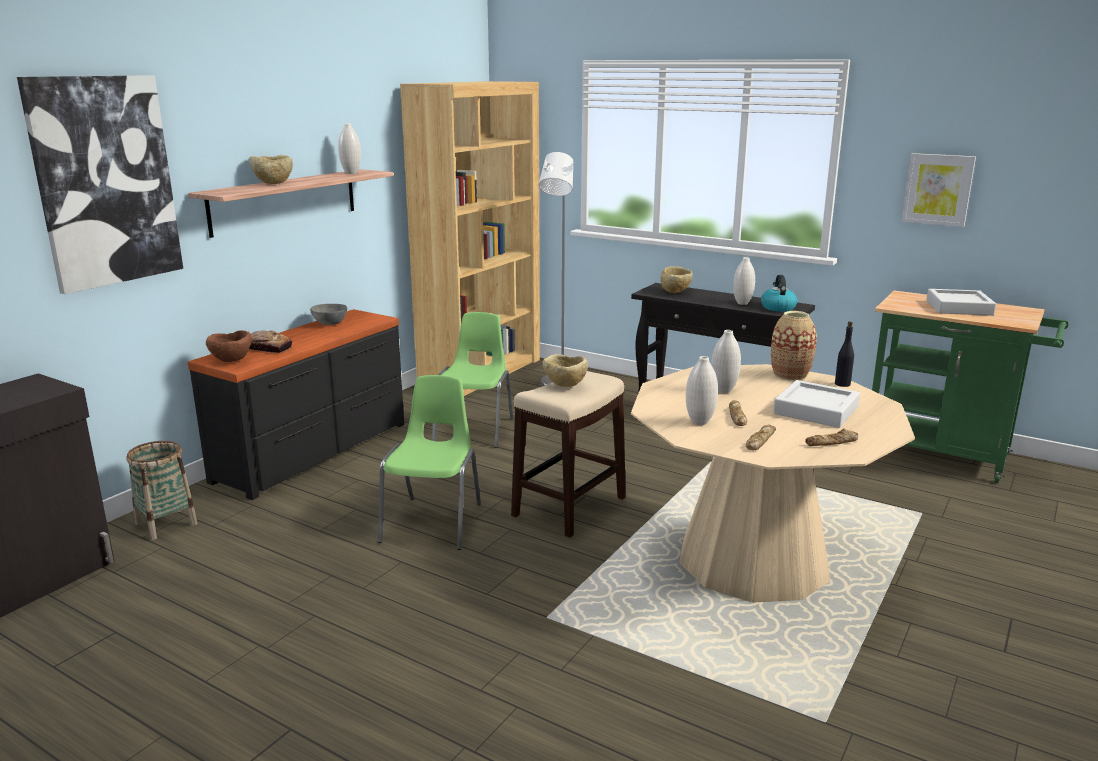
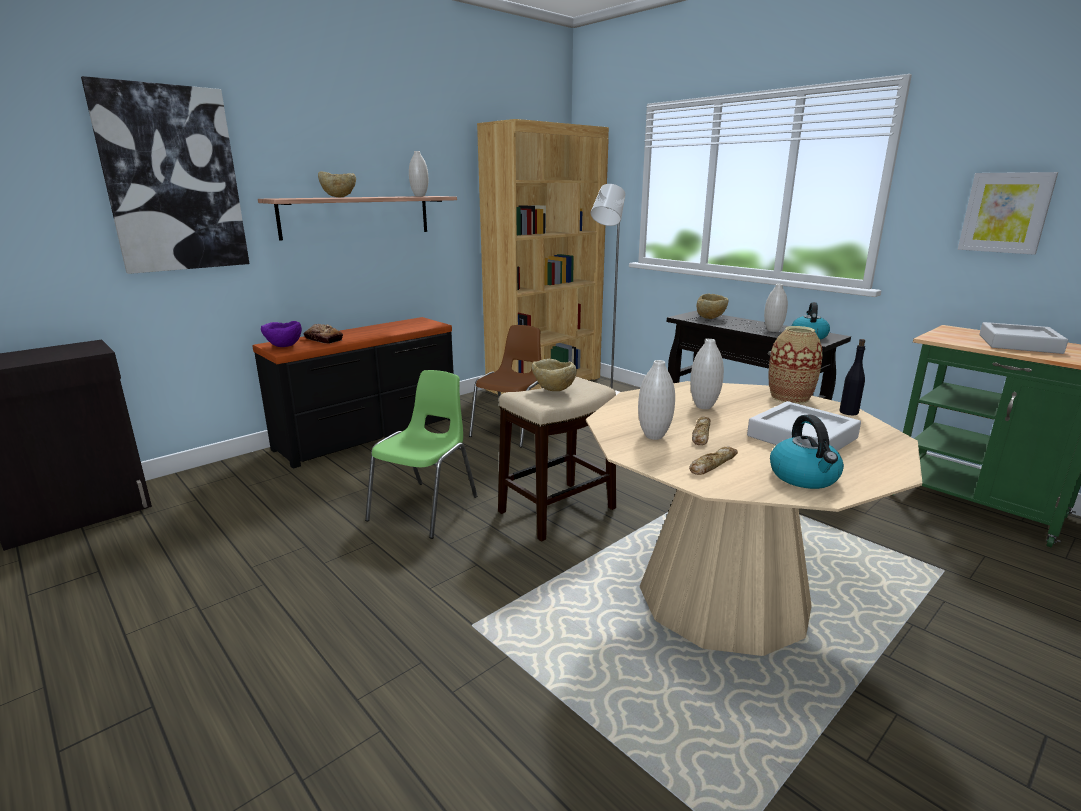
camera: 15 degrees right, 0 degrees up
(166, 524) = (214, 480): basket -> none
(231, 361) = (284, 347): brown bowl -> purple bowl
(329, 323) = (391, 325): grey bowl -> none
(476, 430) = (512, 430): green chair -> brown chair
(832, 443) = (804, 477): bread -> kettle

